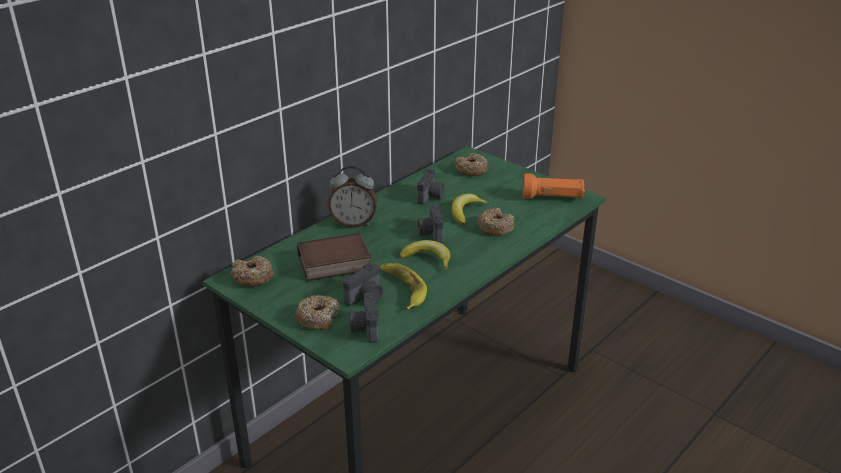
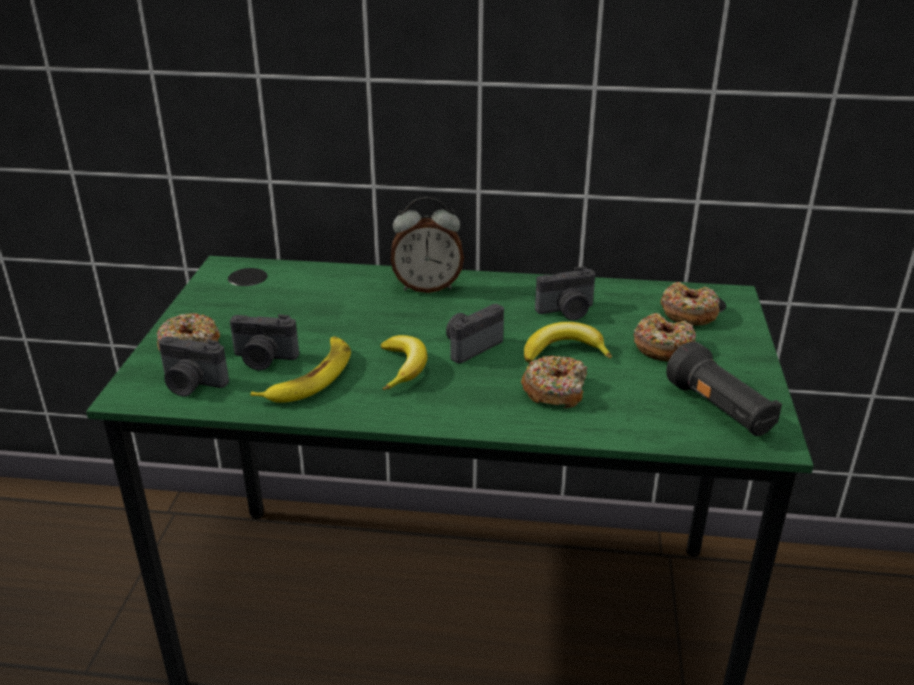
camera: 55 degrees right, 0 degrees up
(253, 277) = (239, 276): donut -> donut (662, 347)
(334, 264) = (317, 311): book -> none
(353, 223) = (427, 287): alarm clock -> alarm clock turned 60 degrees counterclockwise
(364, 329) = (191, 385): camera -> camera turned 120 degrees counterclockwise
(552, 198) = (720, 410): orange flashlight -> black flashlight

